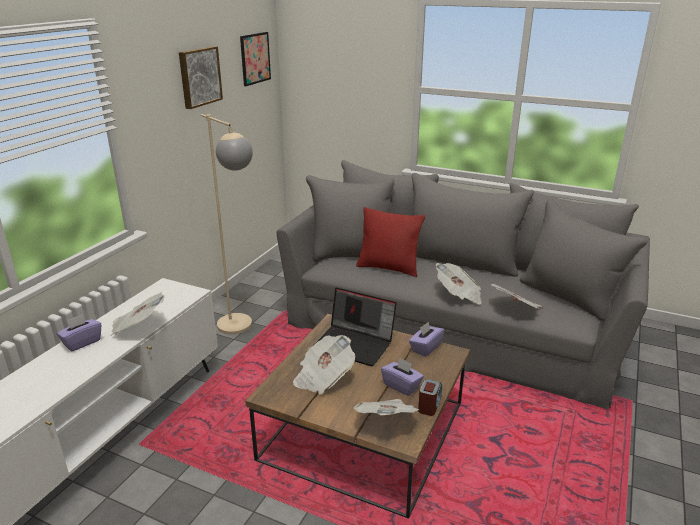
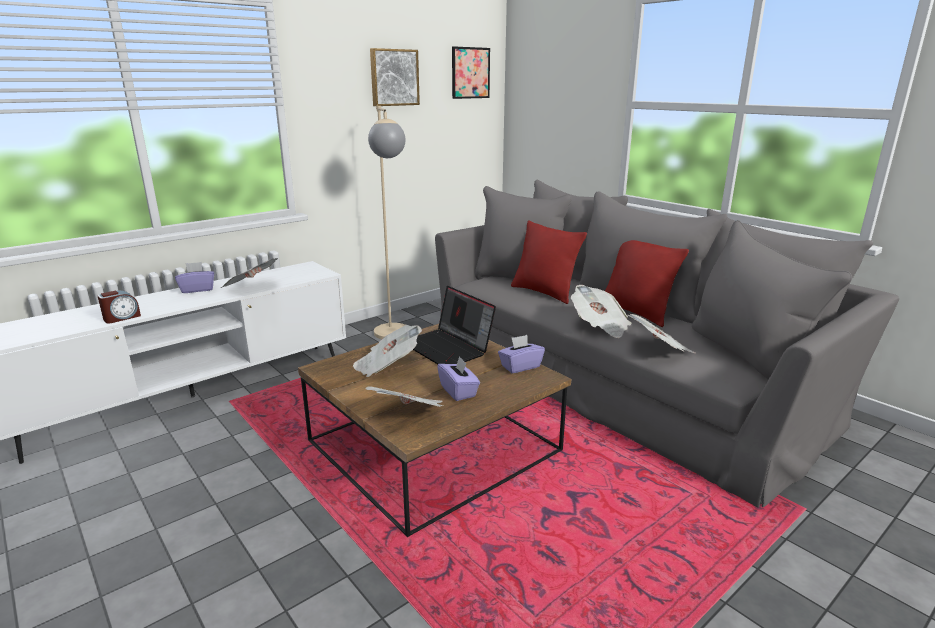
camera: 25 degrees right, 5 degrees down
(429, 405) = (470, 414): alarm clock -> alarm clock (122, 318)
(472, 274) = (636, 312): none -> red pillow

